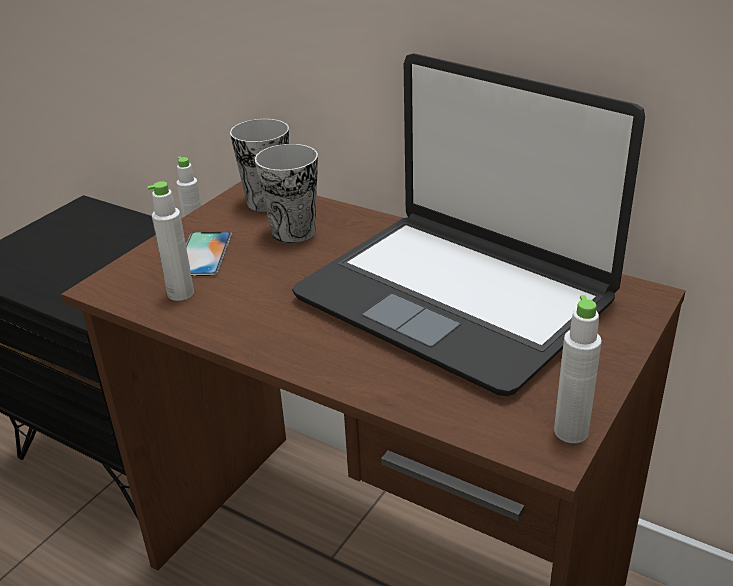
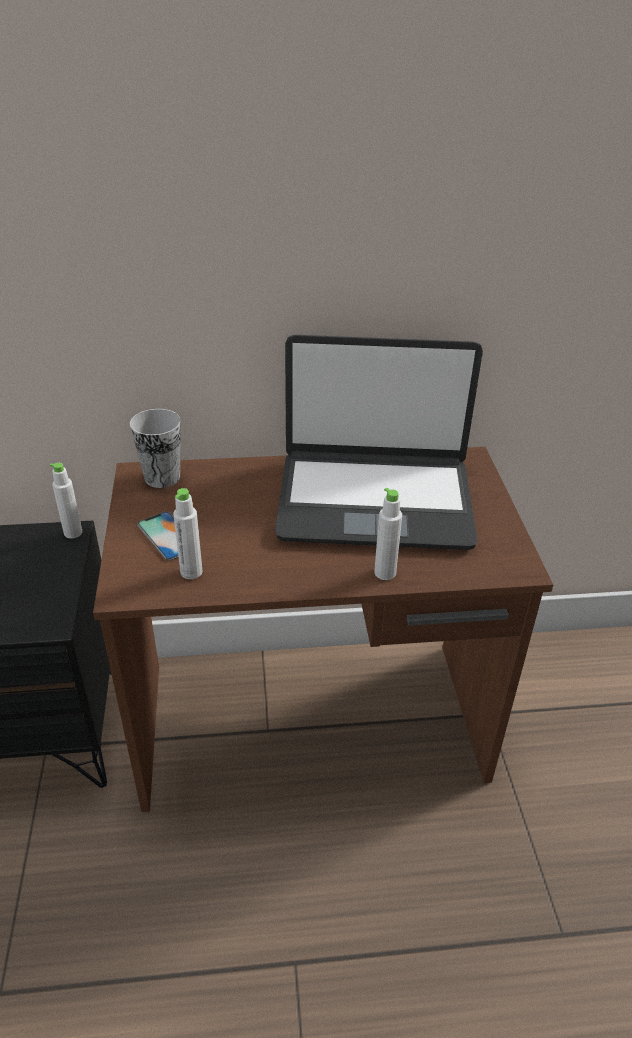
camera: 40 degrees left, 5 degrees up
(293, 232) = (213, 494): cup -> none
(571, 432) = (520, 553): white bottle -> white bottle (385, 573)

